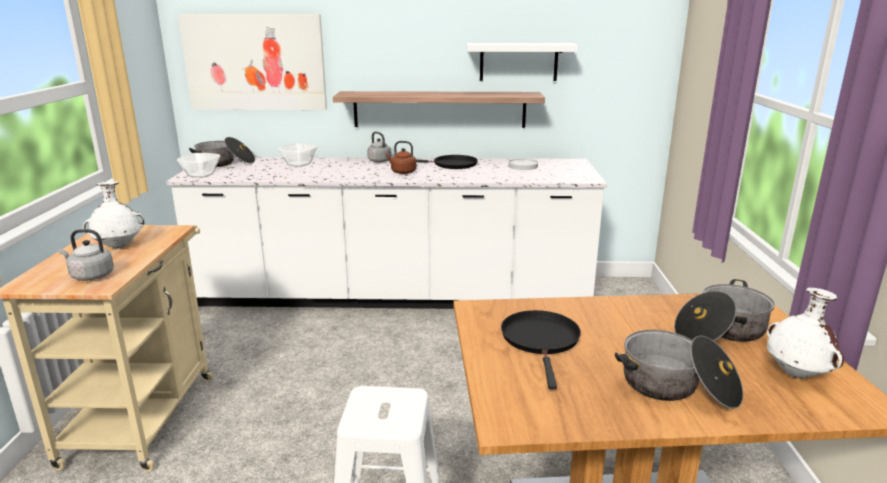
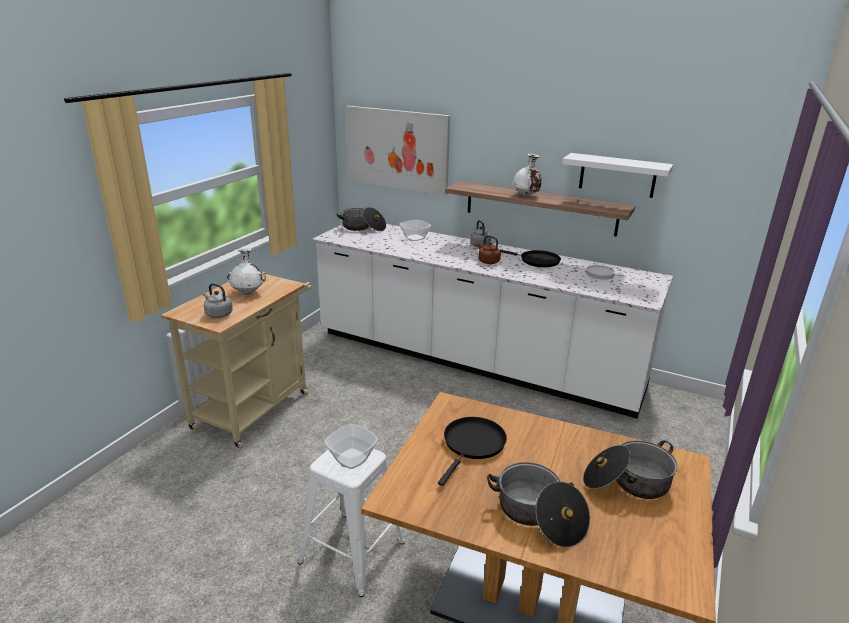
camera: 25 degrees right, 5 degrees up
(200, 175) = (337, 237): bowl -> bowl (351, 459)
(797, 374) = (652, 540): white vase -> white vase (526, 196)

